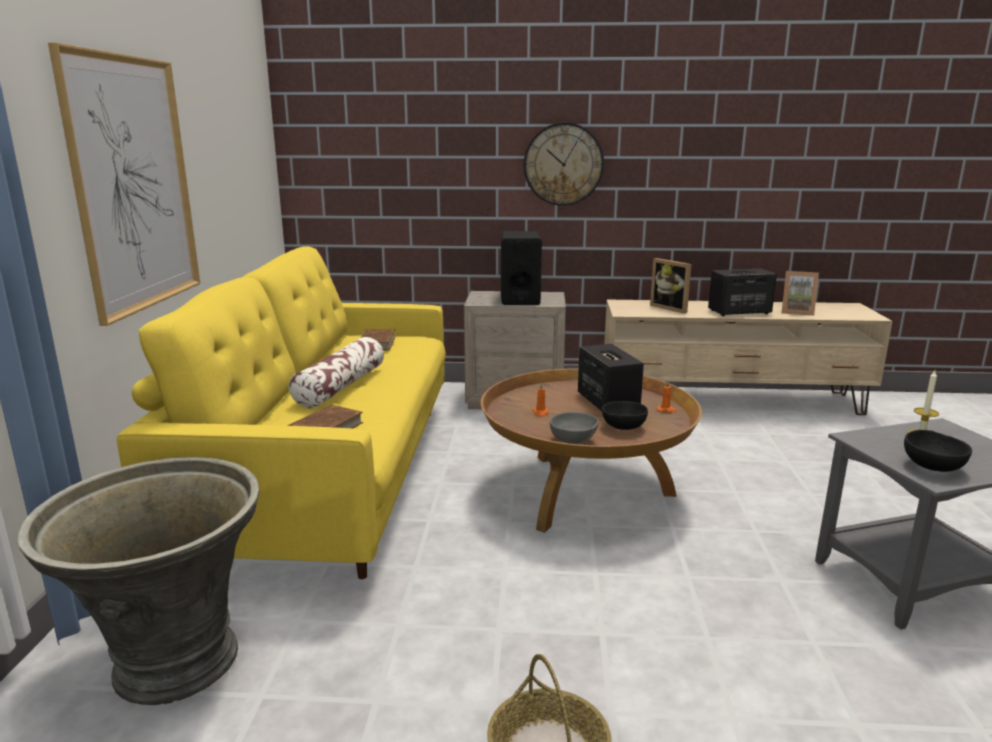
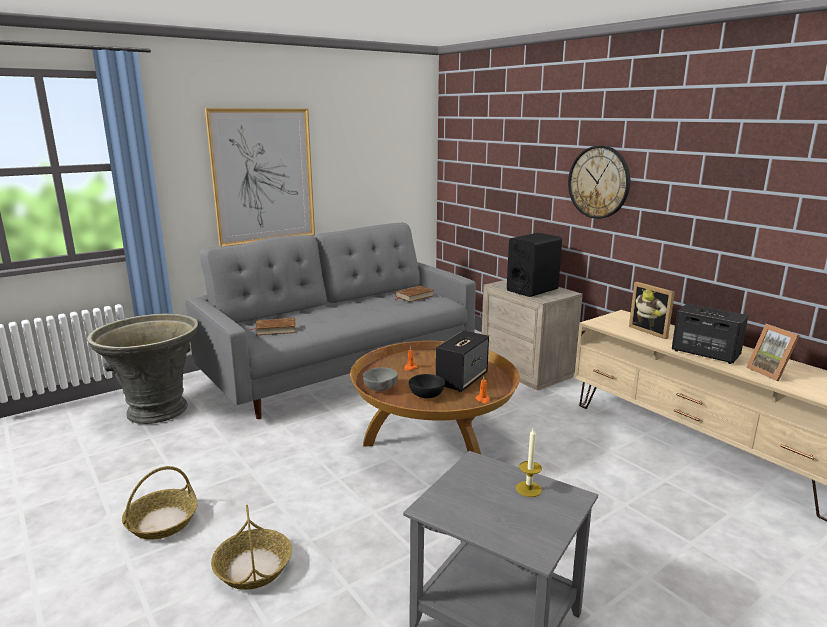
camera: 50 degrees right, 0 degrees up
(332, 476) = (341, 369): yellow sofa -> grey sofa
(341, 386) = (337, 313): pillow -> none
(671, 308) = (651, 331): picture frame -> picture frame turned 45 degrees counterclockwise
(730, 699) = (253, 567): none -> basket
(933, 467) = (457, 503): black bowl -> none

